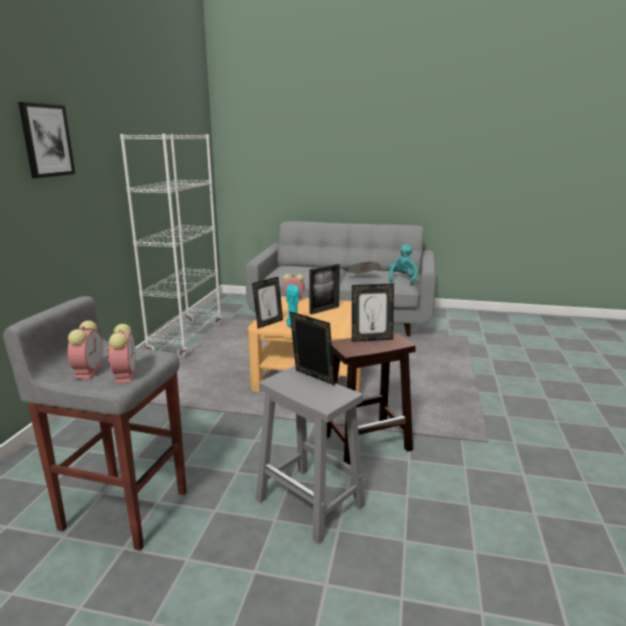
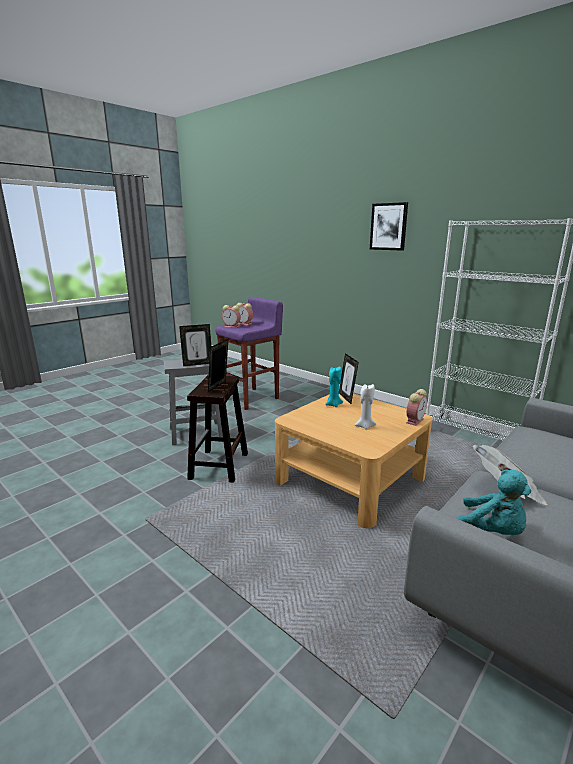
camera: 120 degrees right, 0 degrees up
(124, 508) = (251, 398): grey stool -> purple stool
(324, 310) = (364, 426): picture frame -> white candle

